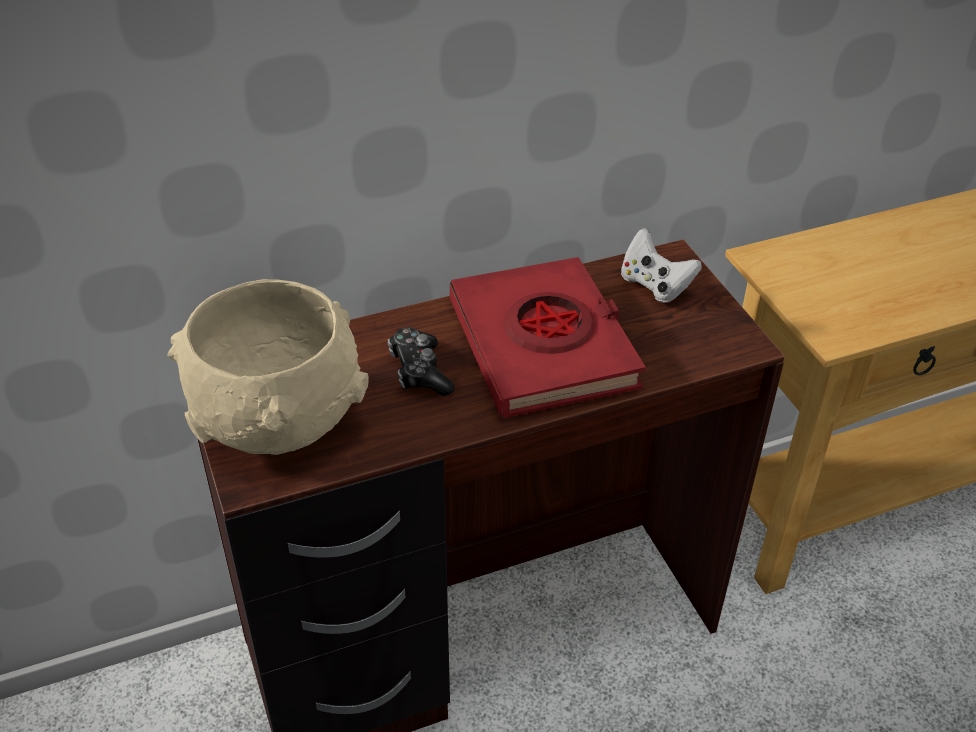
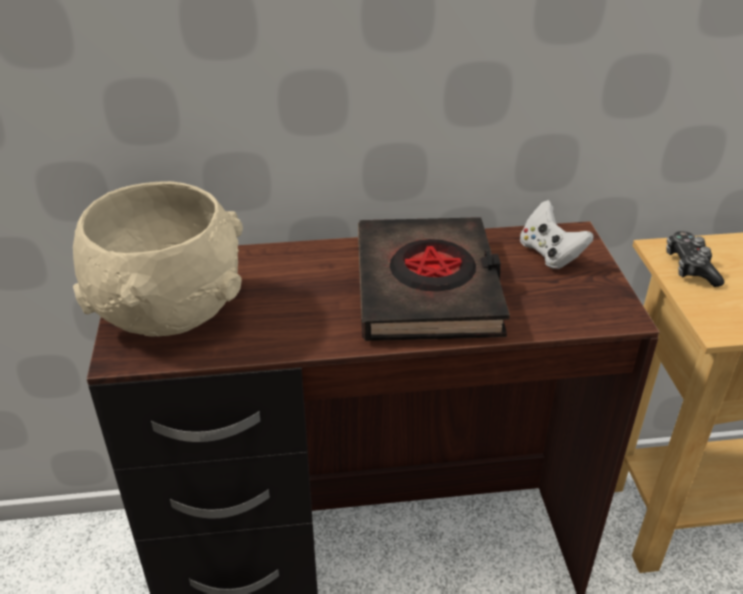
camera: 15 degrees right, 5 degrees down
(419, 371) = (308, 292): game controller -> game controller (690, 267)
(543, 346) = (428, 288): red book -> black book

